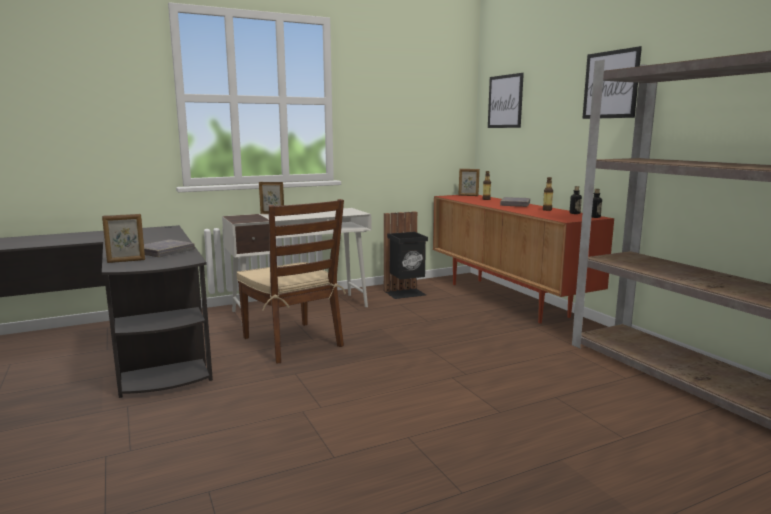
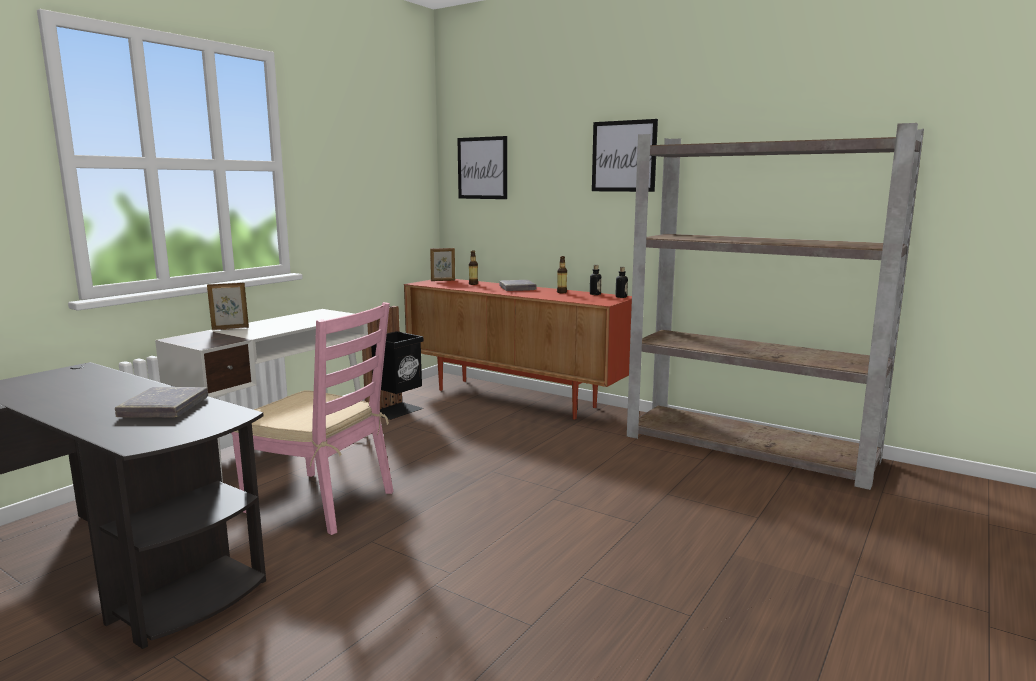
camera: 30 degrees left, 0 degrees up
(126, 261) = (129, 432): picture frame -> none
(293, 342) = (322, 502): brown chair -> pink chair

